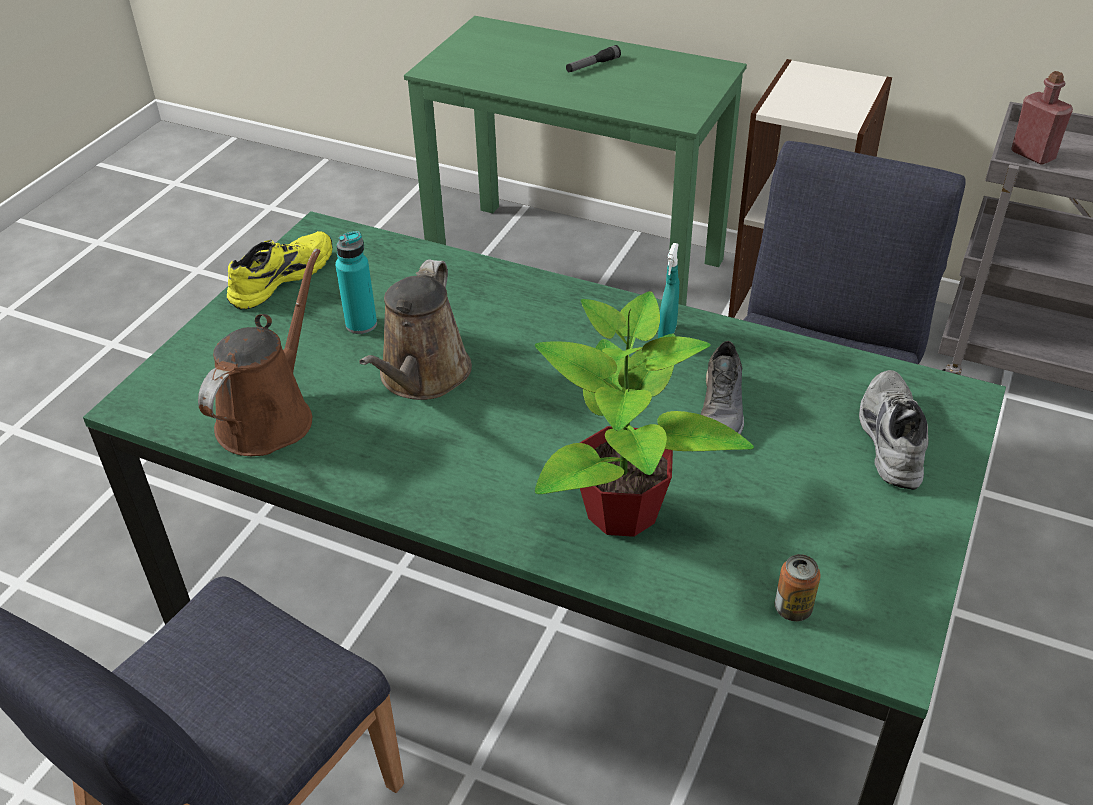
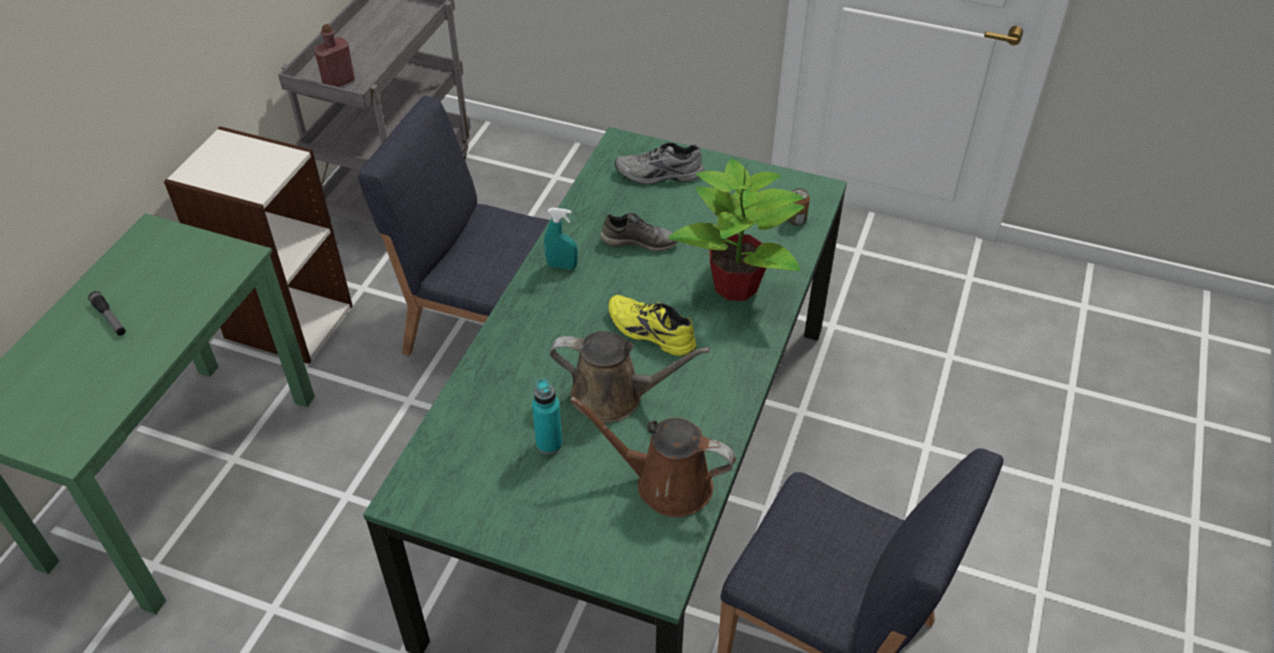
camera: 95 degrees left, 5 degrees up
(280, 277) = (477, 516): yellow shoe -> yellow shoe (649, 333)

